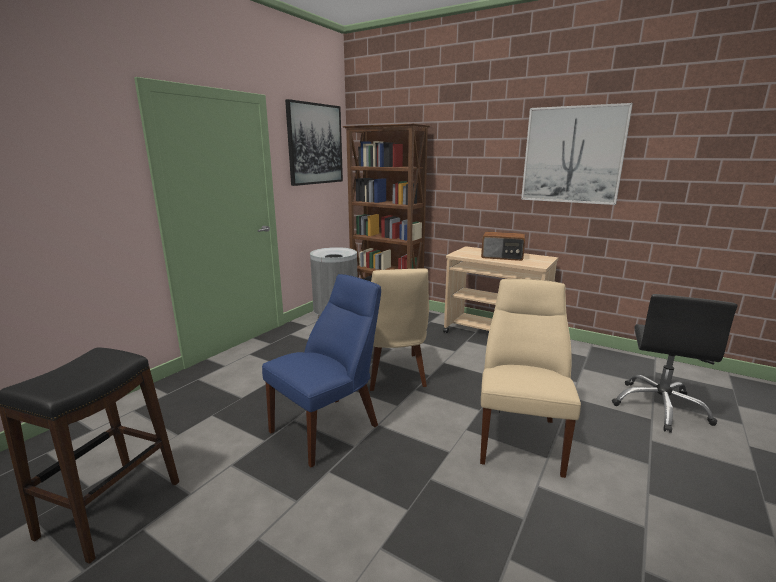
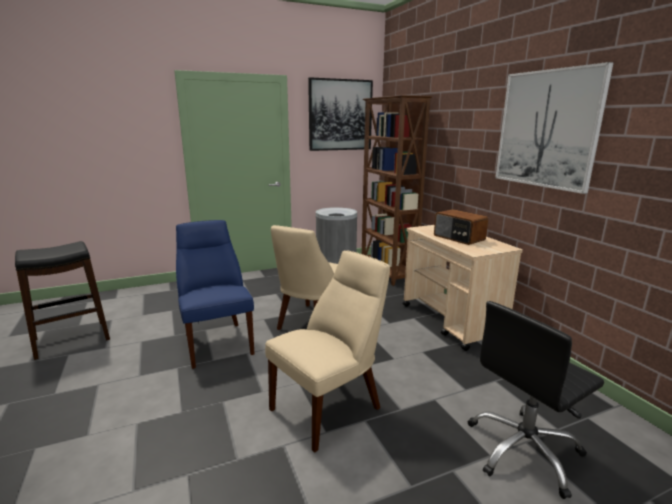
camera: 35 degrees right, 0 degrees up
(329, 427) = (217, 342): blue chair -> blue chair turned 105 degrees counterclockwise

